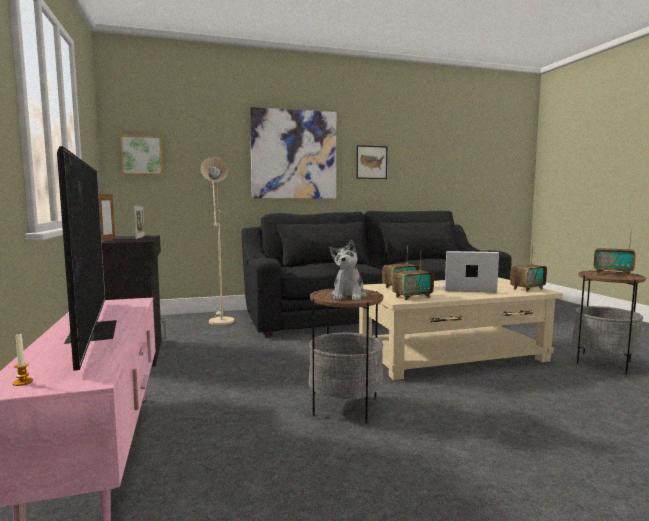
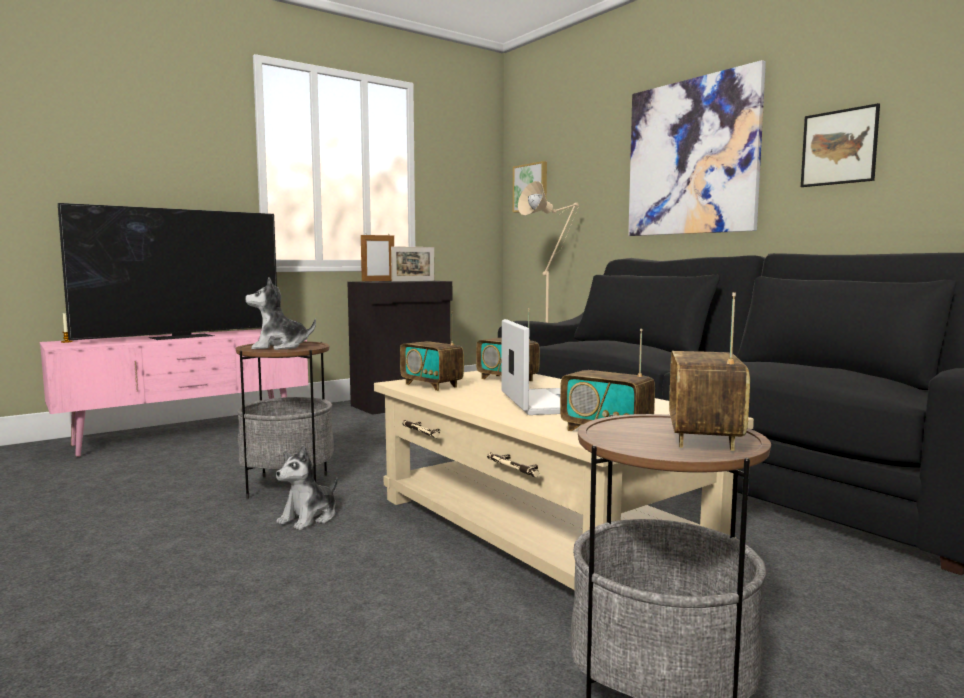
camera: 70 degrees right, 0 degrees up
(419, 403) = (309, 518): none -> plush toy

